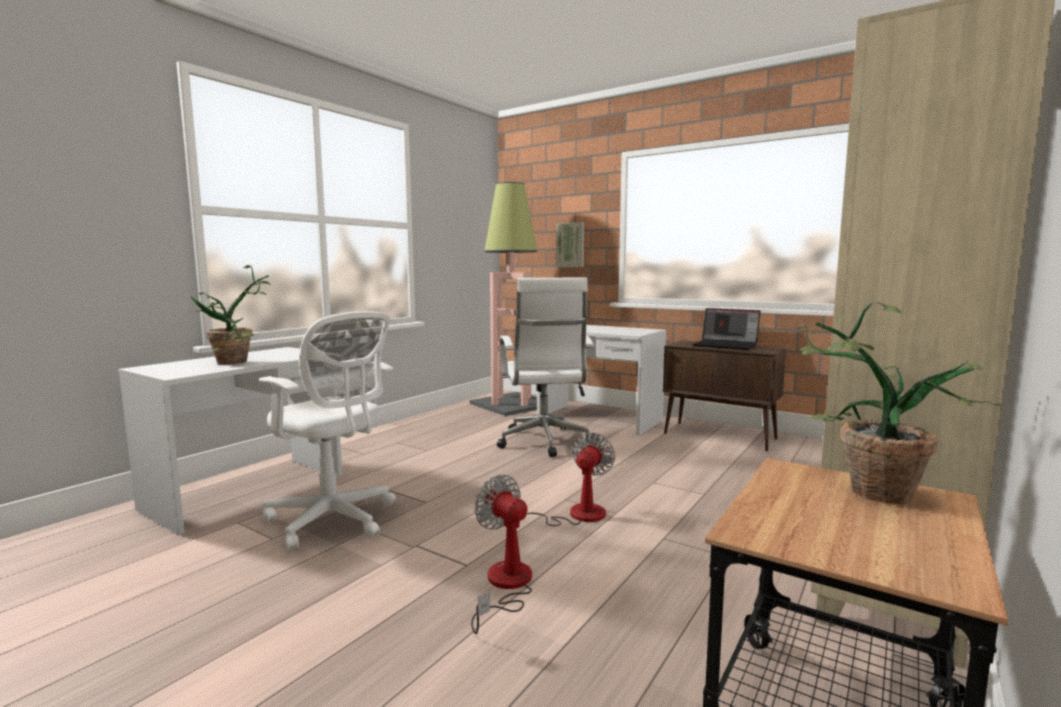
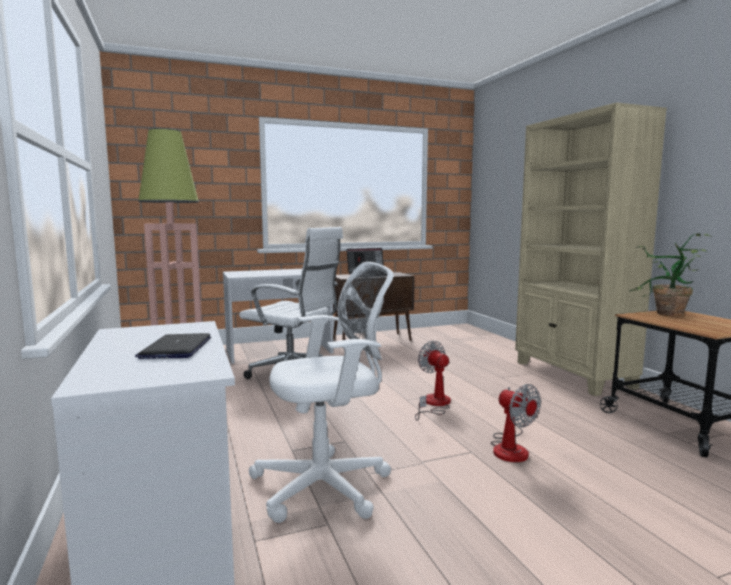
camera: 55 degrees left, 0 degrees up
(240, 362) = (176, 348): potted plant -> laptop
(505, 586) = (510, 447): fan -> fan turned 120 degrees counterclockwise
(571, 245) = (209, 196): picture -> none

